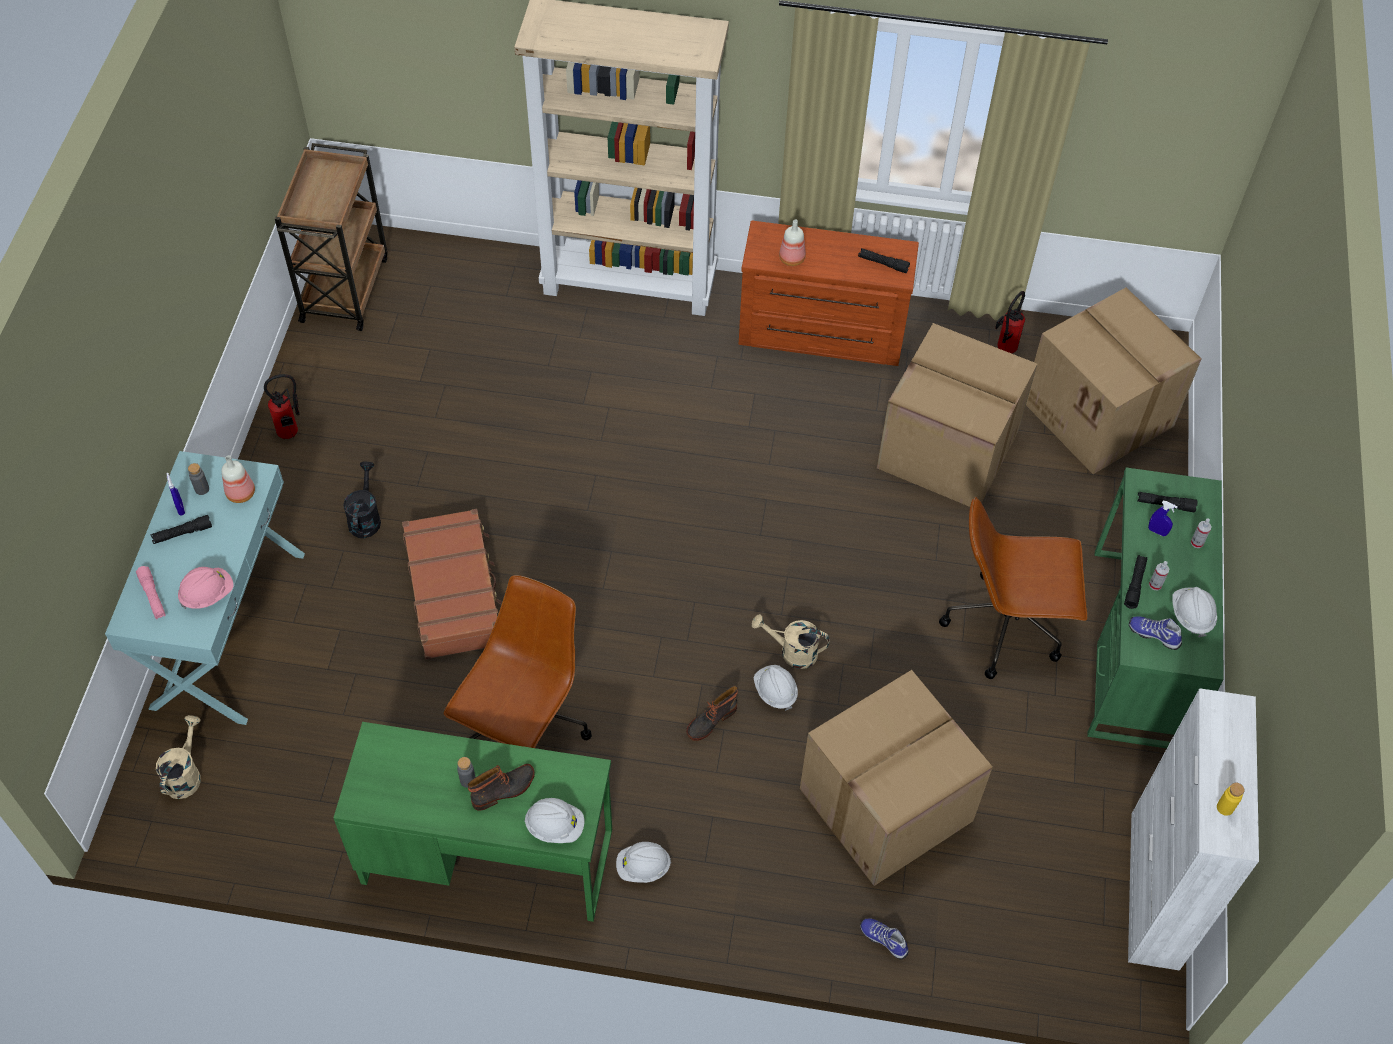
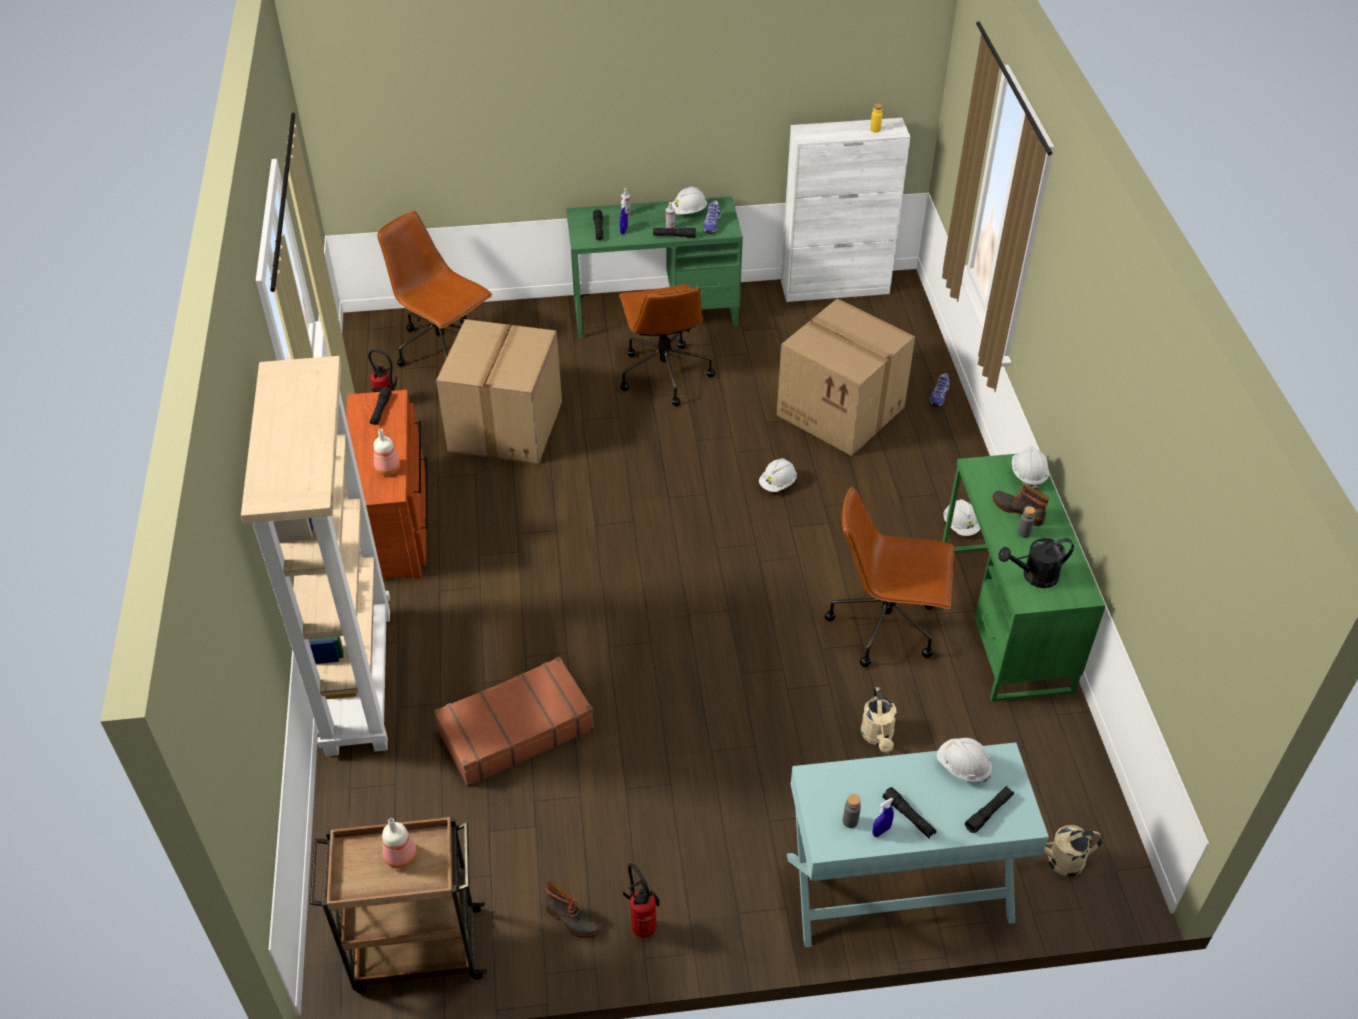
camera: 105 degrees left, 10 degrees down
(153, 596) = (989, 812): pink flashlight -> black flashlight
(207, 594) = (962, 767): pink hard hat -> white hard hat
(242, 493) = (839, 783): bottle -> bottle (400, 855)
(365, 517) = (724, 815): black watering can -> black watering can (1034, 576)
(455, 592) = (777, 714): brown suitcase -> brown suitcase (515, 730)
(710, 720) = (820, 515): boot -> boot (572, 920)
(792, 652) = (738, 481): beige watering can -> beige watering can (878, 737)
(1100, 414) = (443, 349): cardboard box -> brown office chair

